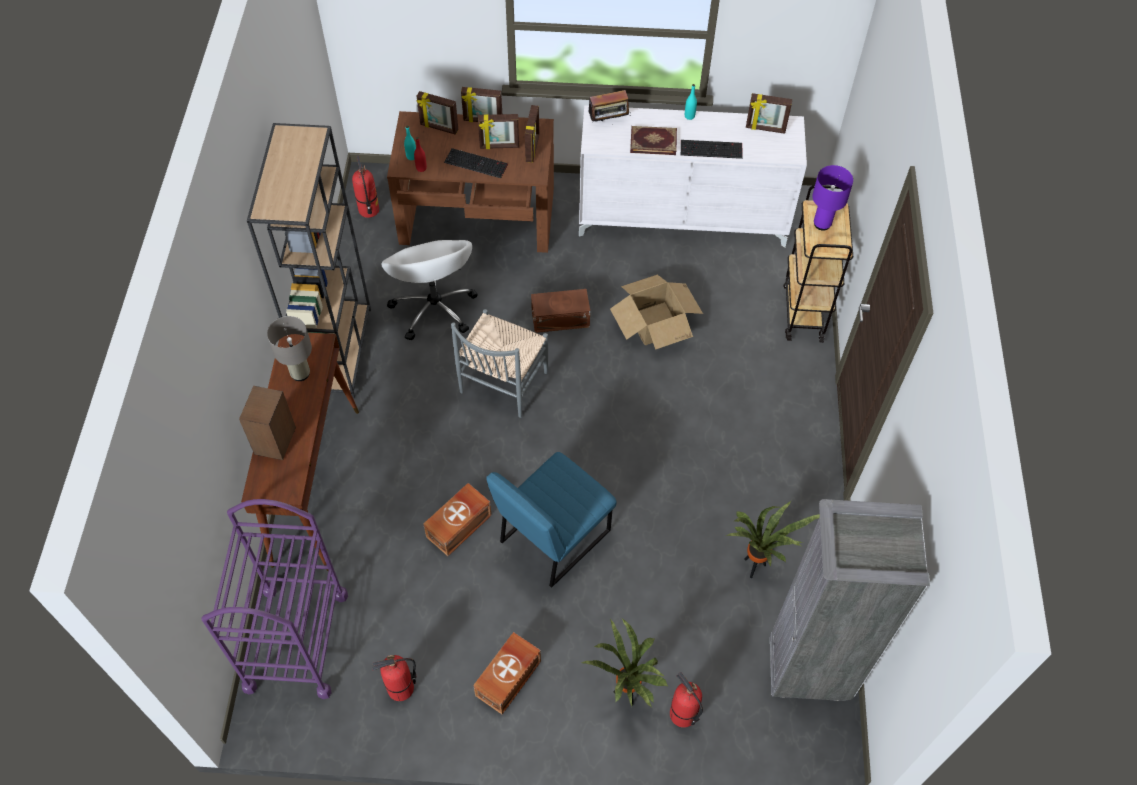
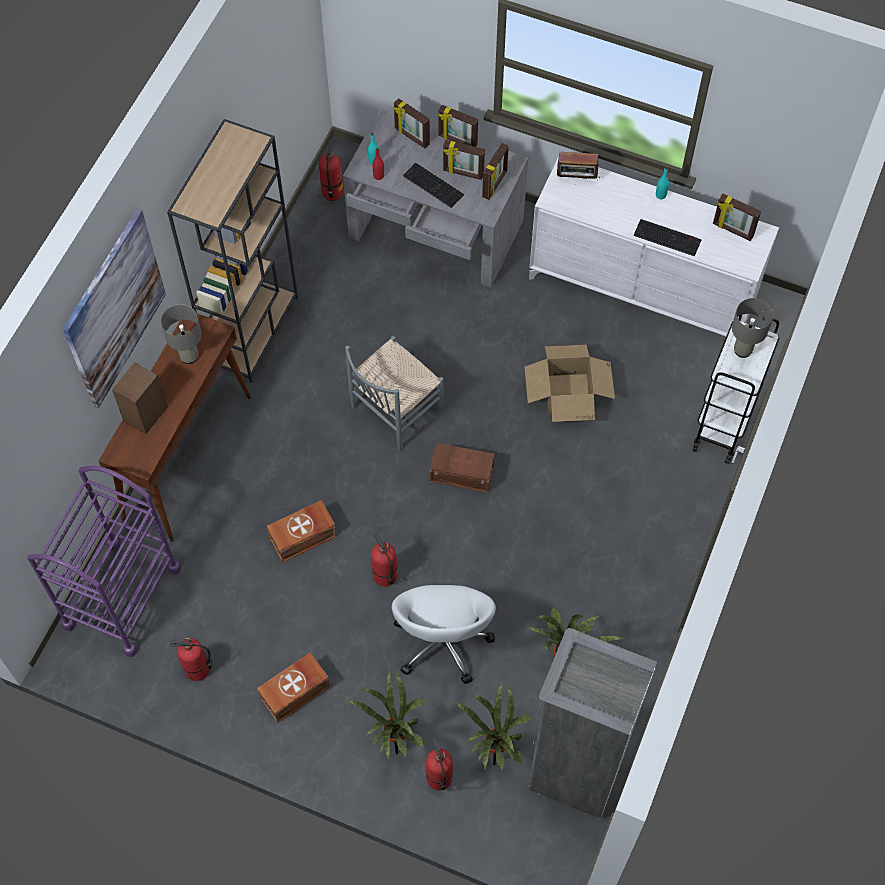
camera: 20 degrees right, 5 degrees up
(222, 330) = (114, 309): none -> picture
(435, 311) = (358, 317): white office chair -> white office chair (443, 645)
(478, 223) = (434, 236): brown desk -> grey desk
(552, 537) = (384, 575): blue chair -> fire extinguisher
(559, 318) = (475, 360): brown storage box -> brown storage box (461, 473)
(653, 141) = (612, 212): book -> none
(725, 673) = (494, 754): none -> potted plant
(803, 313) = (723, 427): brown cart -> white cart
(822, 224) = (743, 350): purple table lamp -> grey table lamp

